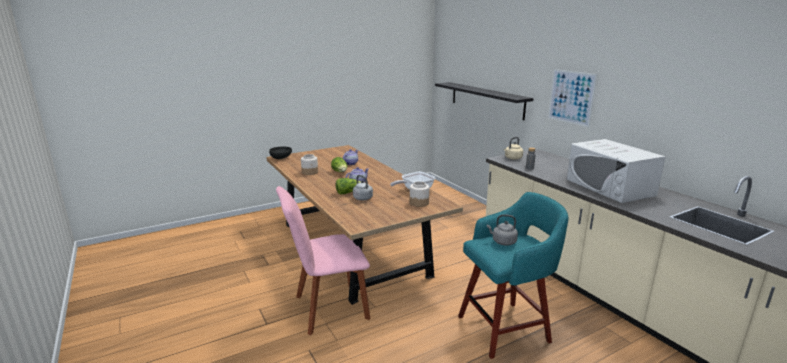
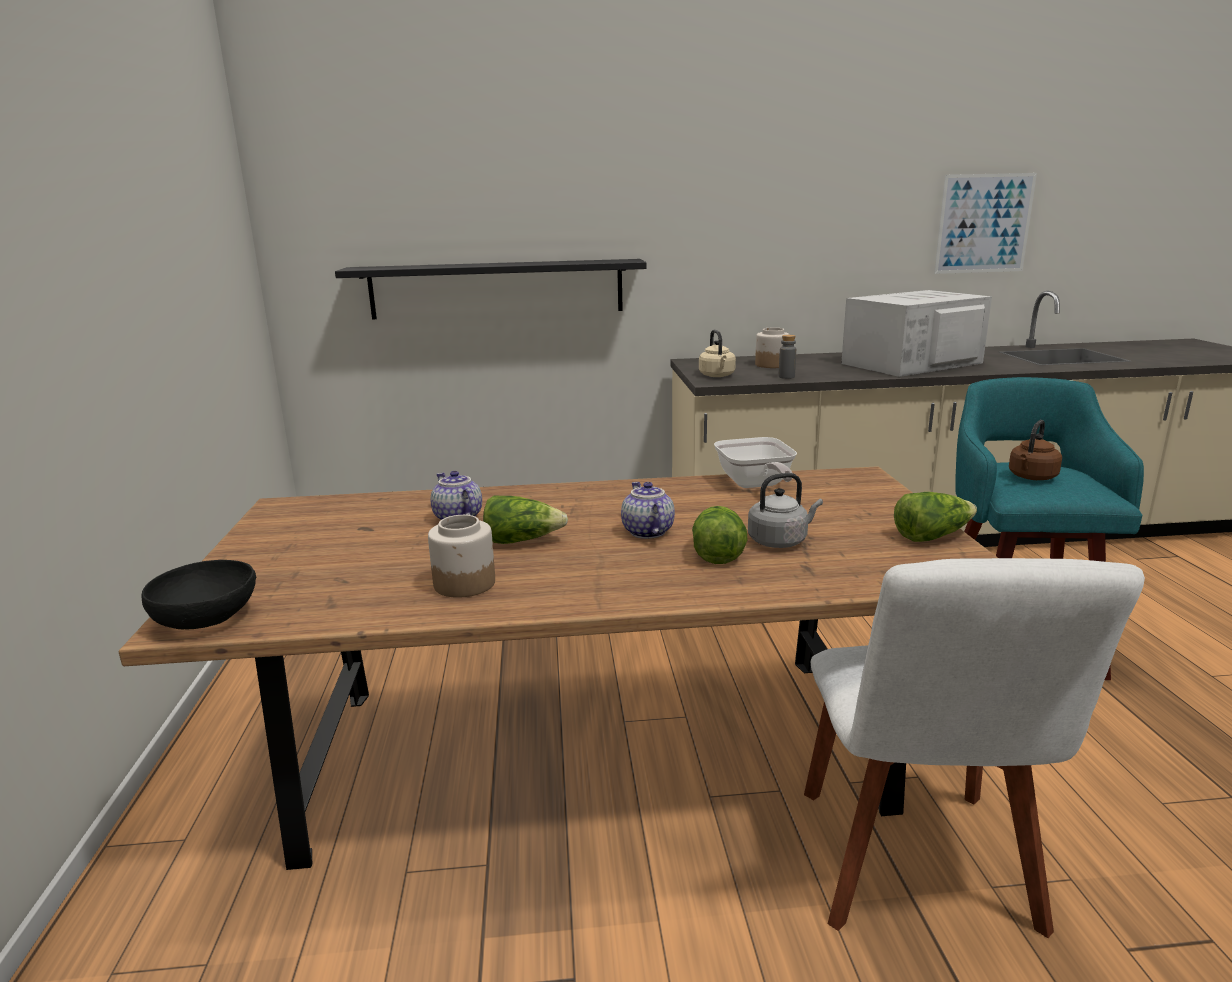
camera: 65 degrees left, 0 degrees up
(327, 309) = (917, 867): pink chair -> white chair
(386, 218) = (931, 536): none -> lettuce
(419, 203) = (841, 493): jar -> jar (771, 365)
(502, 242) = (1031, 477): grey kettle -> brown kettle
(571, 97) = (731, 240): picture -> picture (984, 224)
(609, 187) = (911, 363): white microwave -> white microwave turned 150 degrees clockwise

